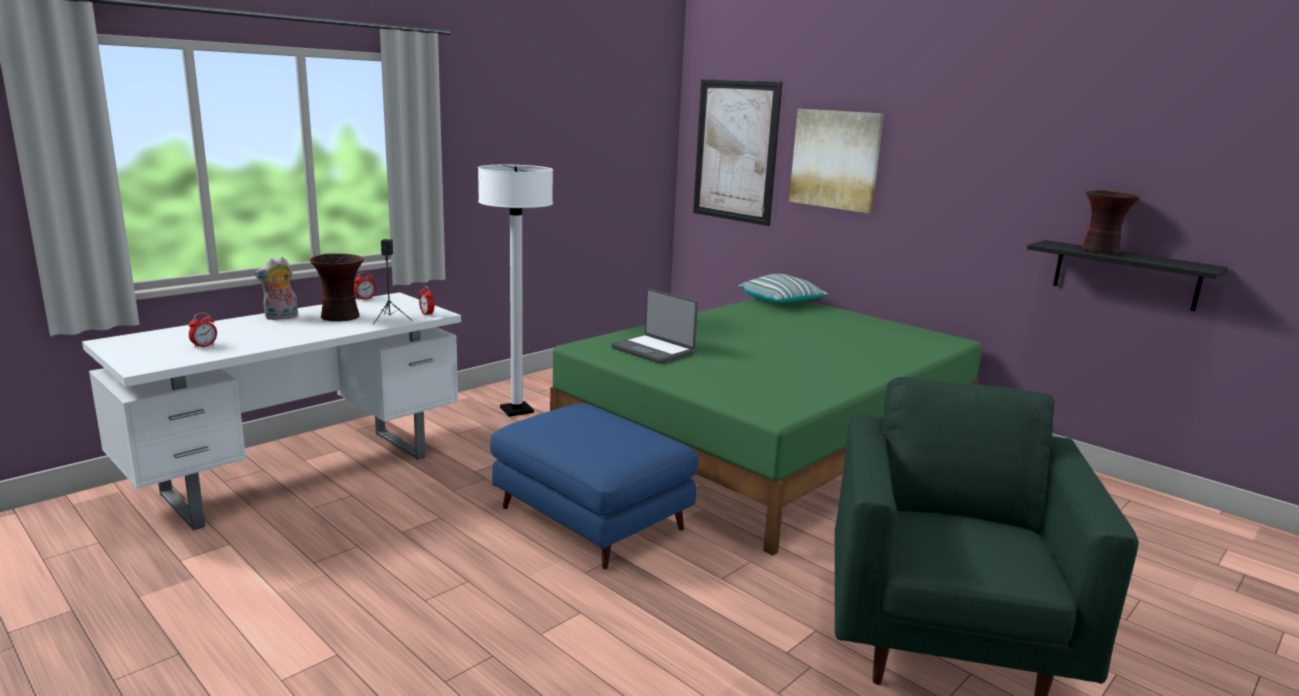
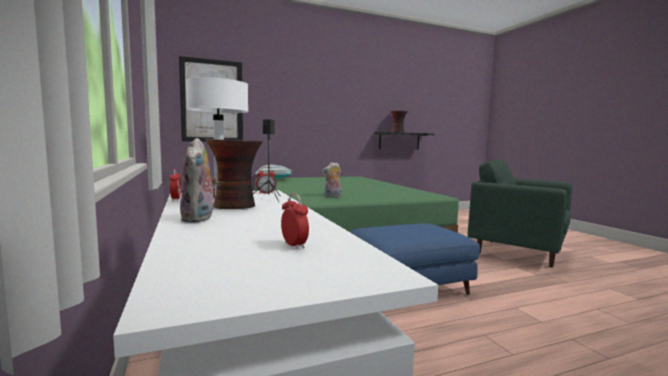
camera: 65 degrees left, 10 degrees down
(654, 350) = (332, 196): laptop -> plush toy
(835, 159) = (280, 104): picture -> none

